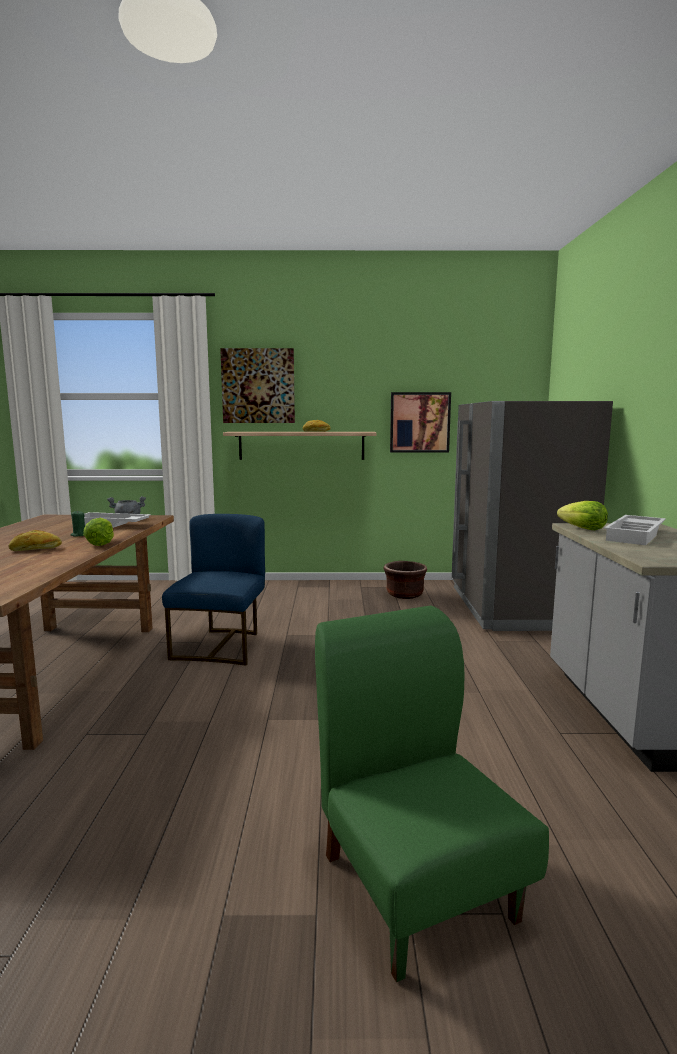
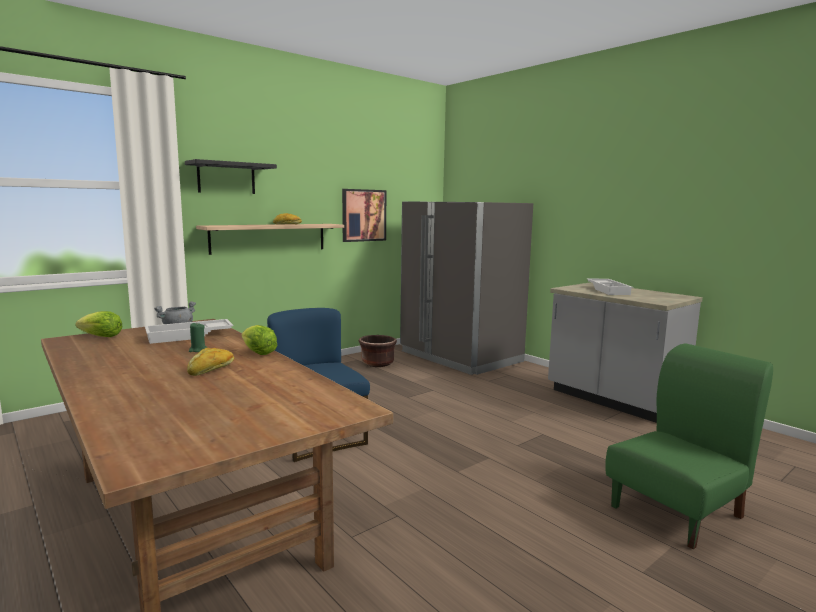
camera: 40 degrees left, 0 degrees up
(258, 386) = (226, 178): picture -> black shelf
(417, 884) = (677, 511): green chair -> green chair turned 120 degrees clockwise
(583, 529) = (577, 290): lettuce -> lettuce (101, 337)

